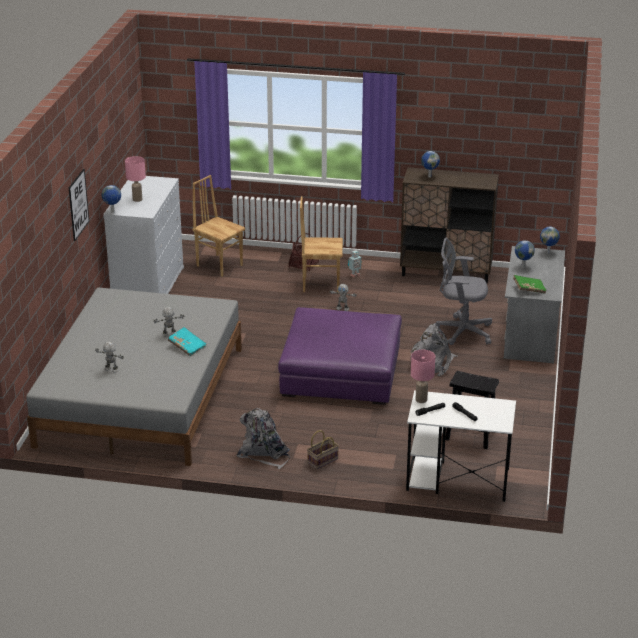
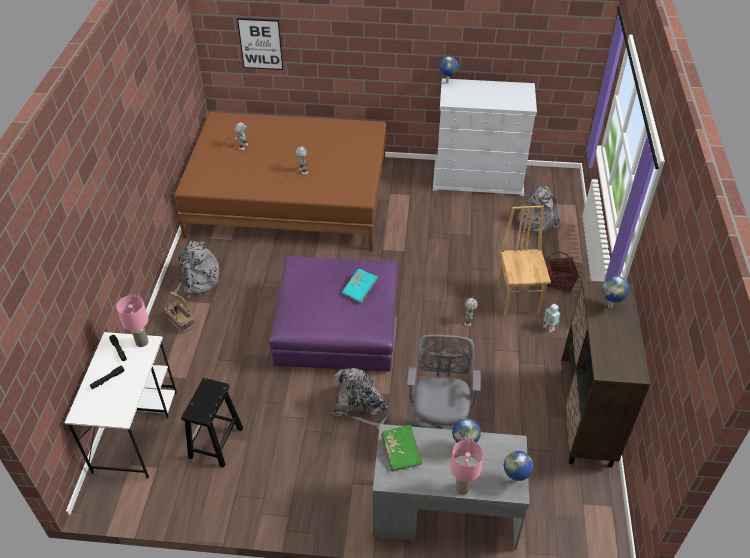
camera: 85 degrees right, 15 degrees up
(78, 204) = (387, 41): picture -> picture (260, 44)
(137, 199) = (478, 93): pink table lamp -> pink table lamp (463, 488)
(141, 396) = (289, 198): grey bed -> brown bed
(187, 346) = (281, 183): turquoise book -> turquoise book (360, 289)
(220, 265) = (536, 219): brown chair -> grey backpack

